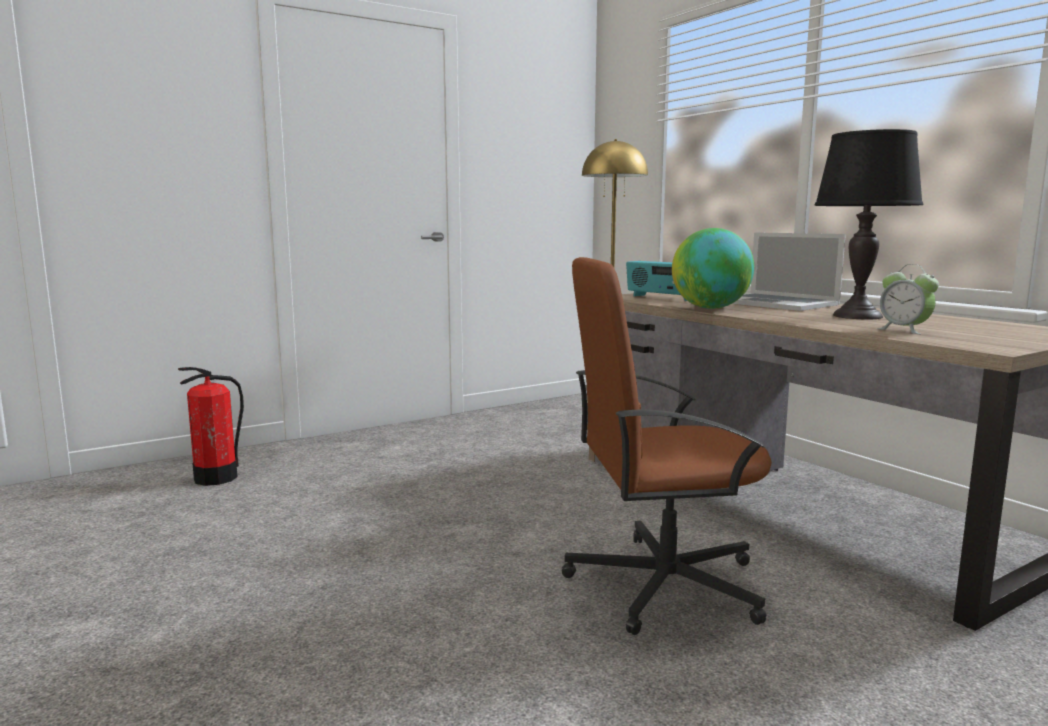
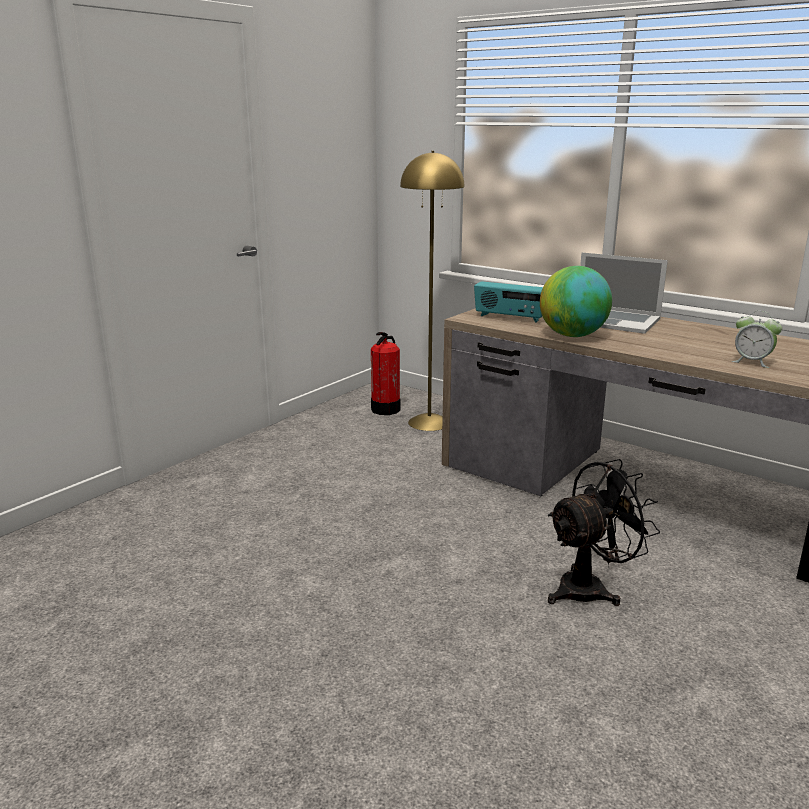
camera: 20 degrees left, 10 degrees up
(216, 478) = (96, 548): fire extinguisher -> fire extinguisher (386, 409)
(661, 584) = (590, 588): brown office chair -> black fan
(857, 316) = (695, 339): black table lamp -> none

